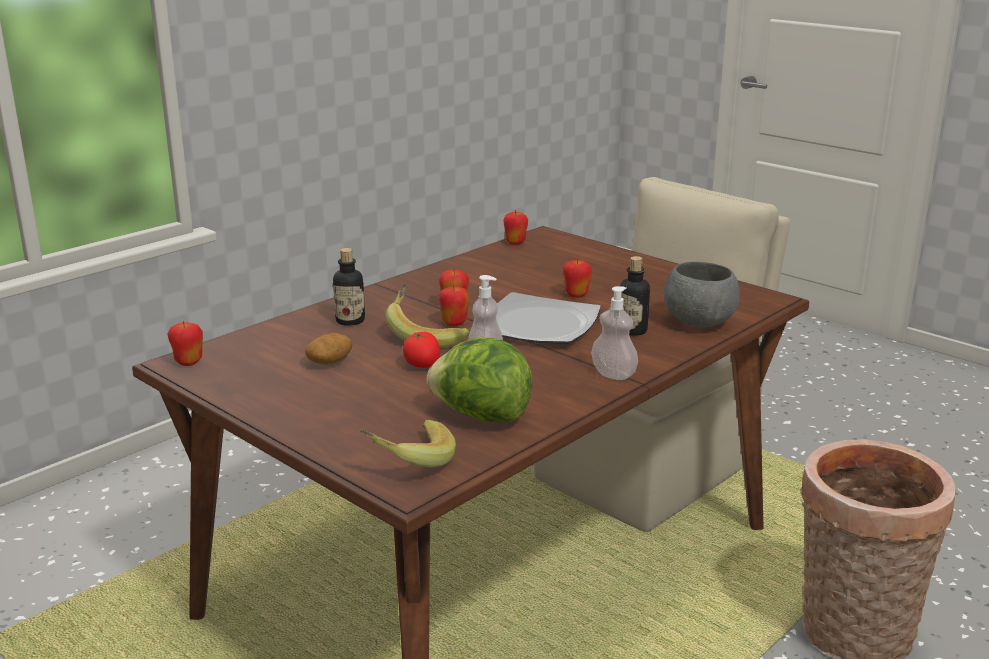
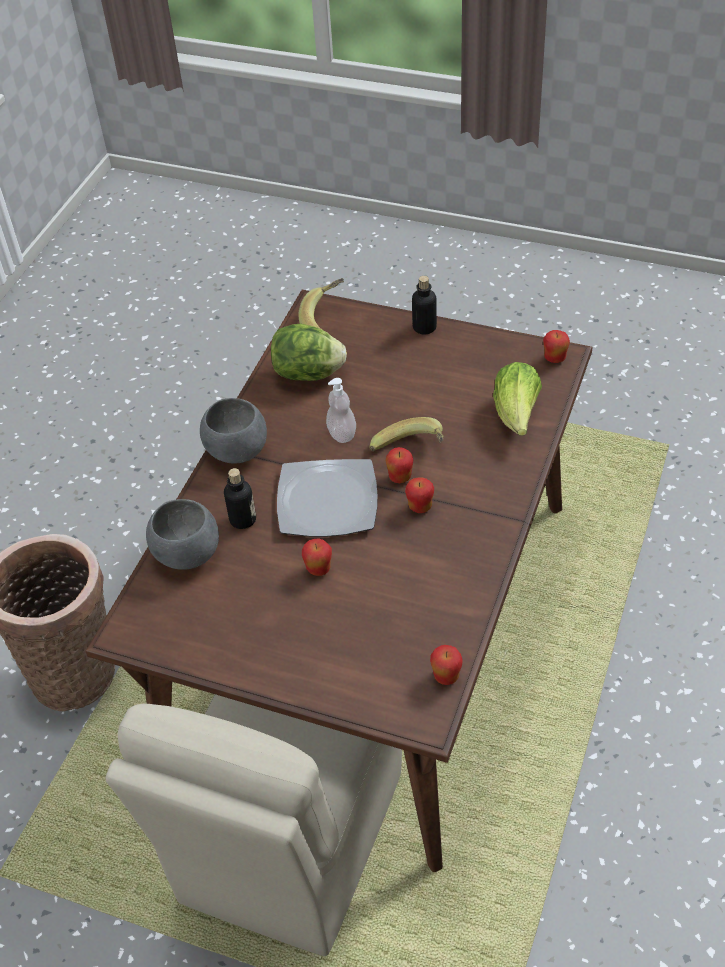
camera: 160 degrees right, 25 degrees up
(291, 334) = (516, 415): none -> lettuce
(329, 362) = (455, 393): potato -> none
(350, 321) = (488, 450): bottle -> bottle (424, 327)
(422, 365) = (385, 412): tomato -> none
(613, 374) = (237, 450): soap dispenser -> grey bowl

